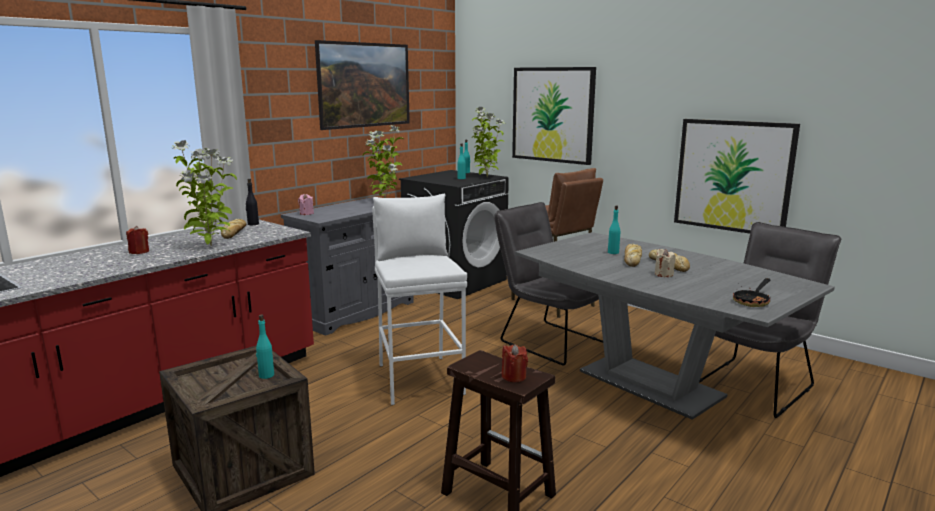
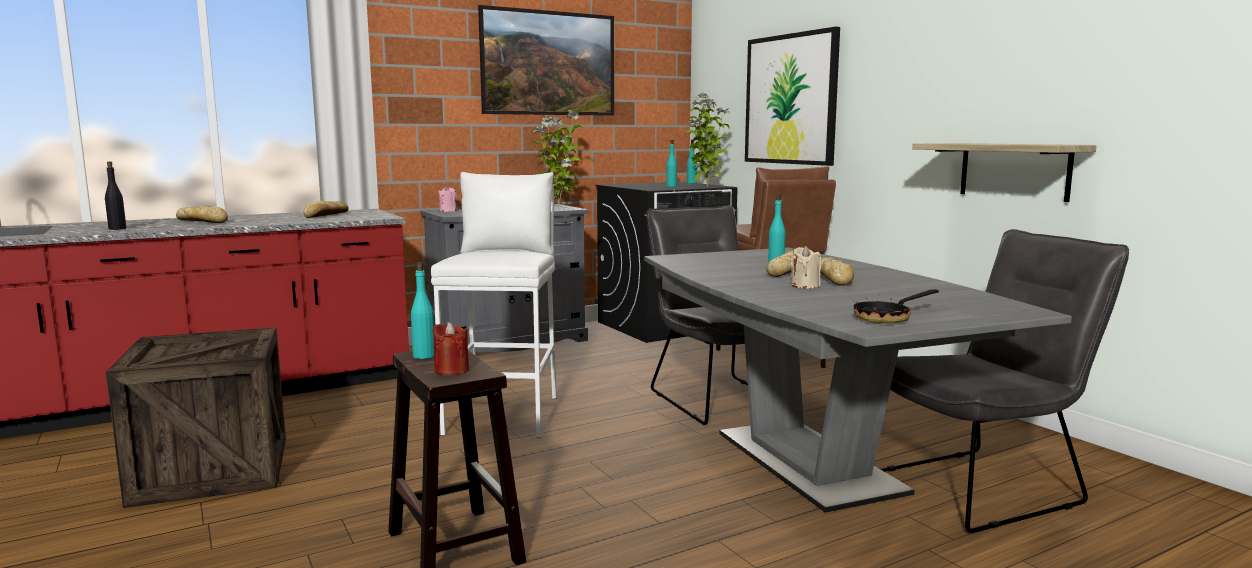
camera: 20 degrees right, 5 degrees down
(139, 252) = (203, 221): red candle -> bread
(211, 246) = (278, 221): potted plant -> none
(253, 224) = (362, 211): black bottle -> black bottle (117, 228)
(266, 375) = (237, 354): turquoise bottle -> turquoise bottle (424, 356)
(733, 176) = (1014, 171): picture -> shelf

